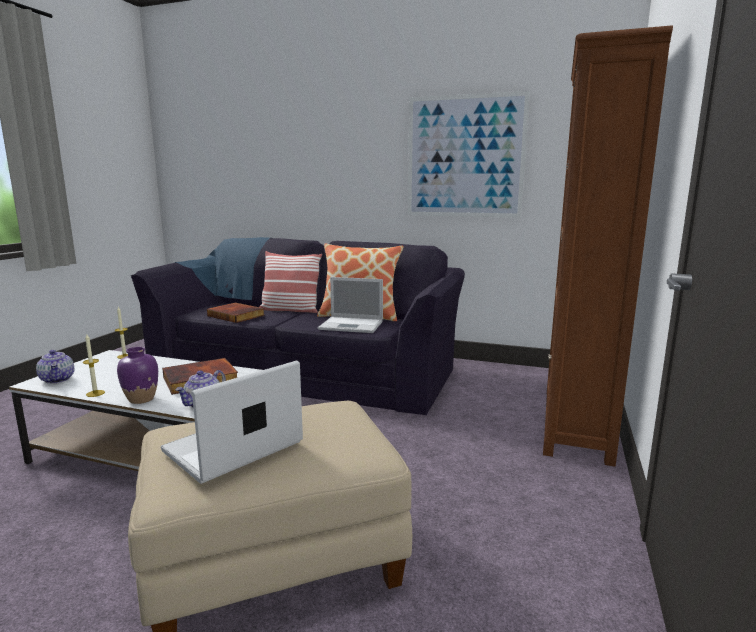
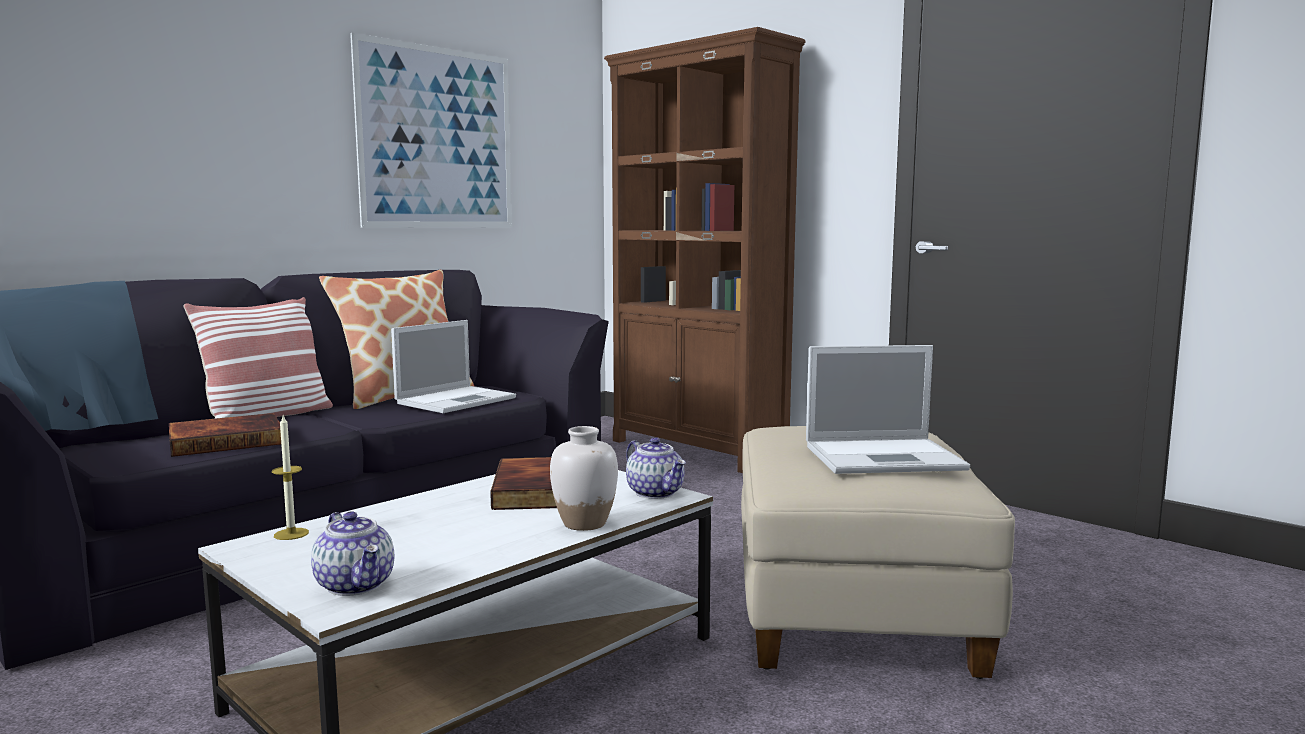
camera: 65 degrees left, 5 degrees down
(58, 379) = (356, 585): teapot -> teapot turned 60 degrees clockwise
(95, 393) = (506, 552): candle -> none
(141, 399) = (584, 523): purple vase -> white vase
(231, 448) = (886, 457): laptop -> laptop turned 75 degrees counterclockwise

